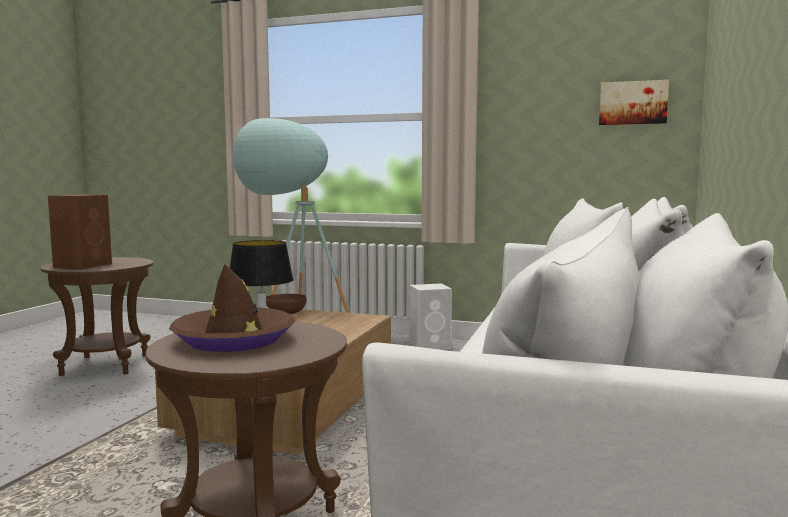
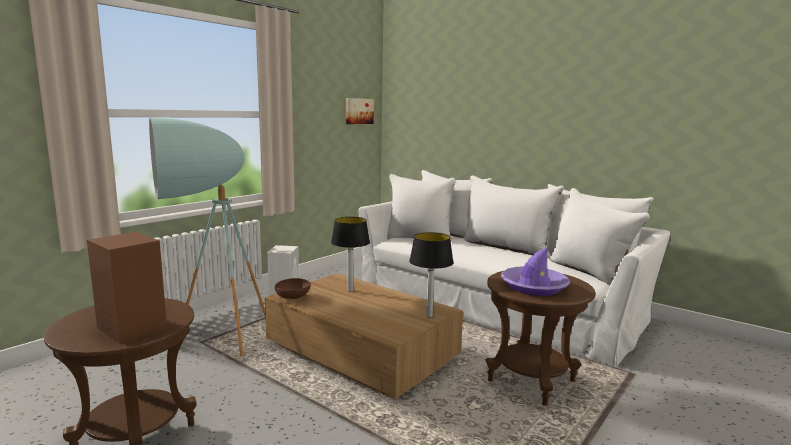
camera: 70 degrees left, 5 degrees up
(234, 339) = (534, 287): brown hat -> purple hat
(328, 326) = (350, 290): none -> table lamp

